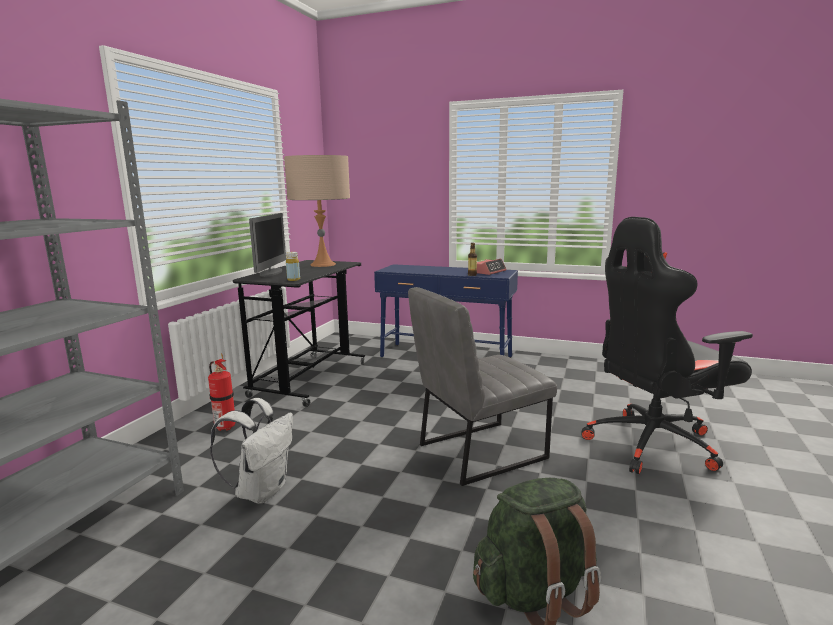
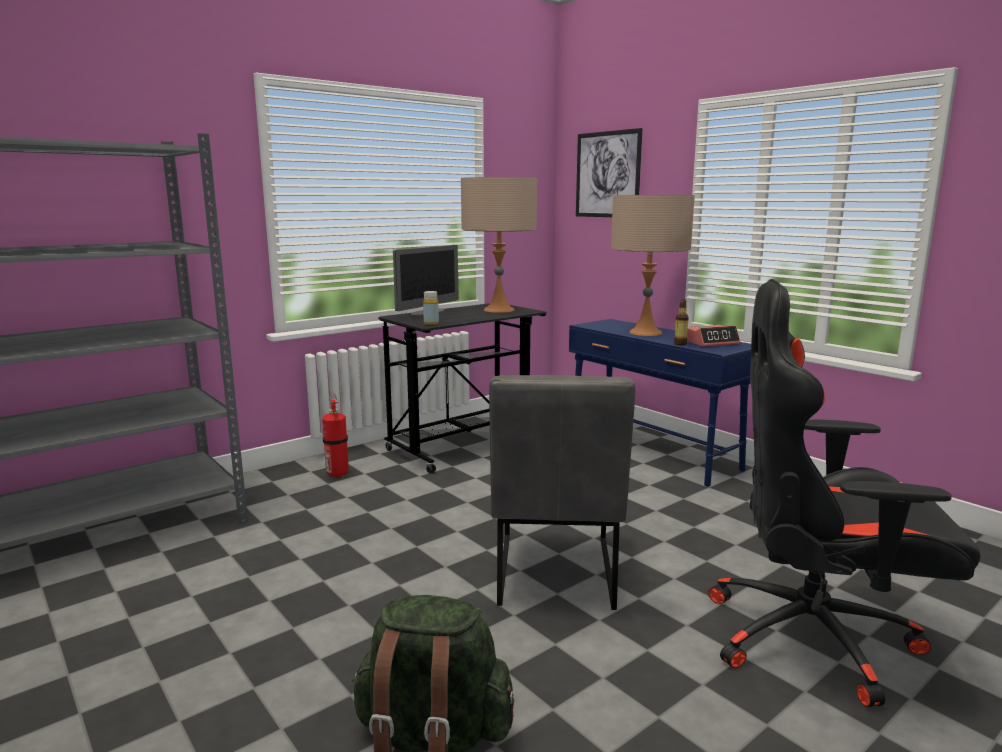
camera: 30 degrees right, 0 degrees up
(261, 490) = (304, 542): white backpack -> none
(374, 156) = (607, 174): none -> picture
(436, 270) = (645, 332): none -> beige table lamp
(478, 452) = (554, 573): grey chair -> grey chair turned 90 degrees counterclockwise

